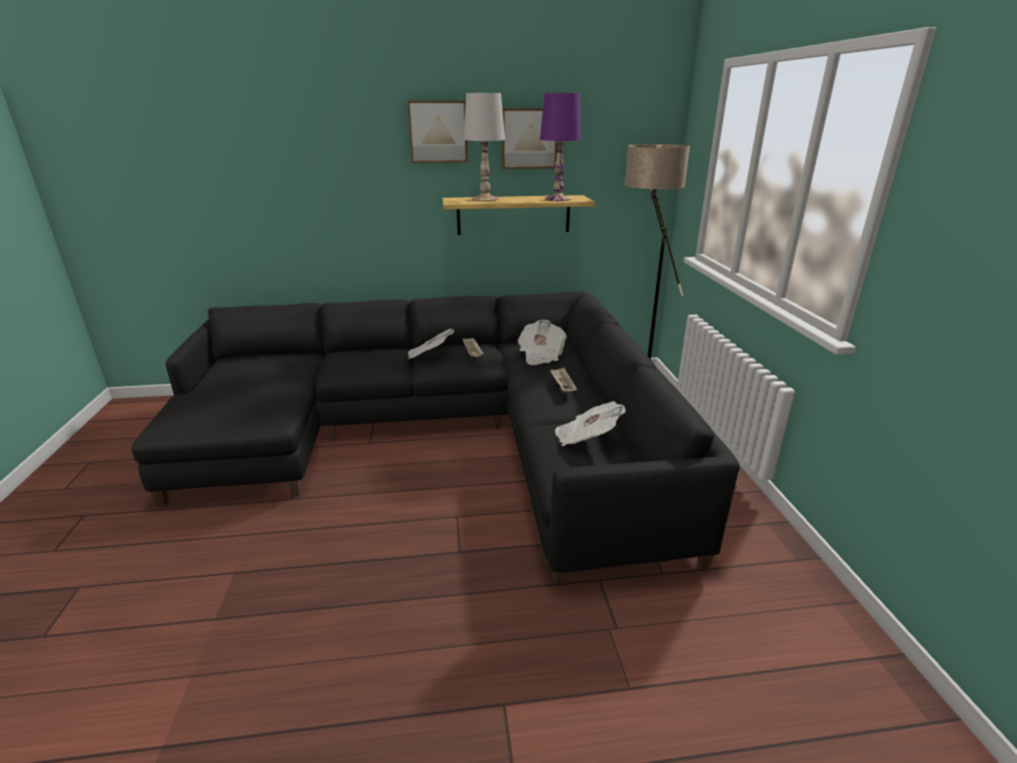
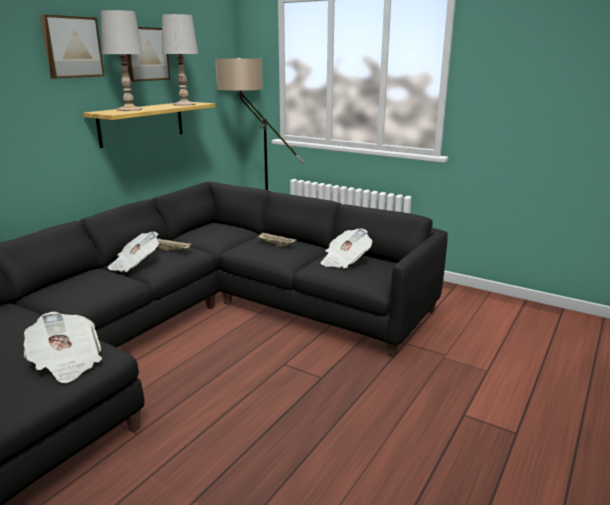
camera: 50 degrees left, 5 degrees down
(540, 355) = (221, 235): newspaper -> newspaper (66, 363)
(557, 199) = (184, 104): purple table lamp -> white table lamp

